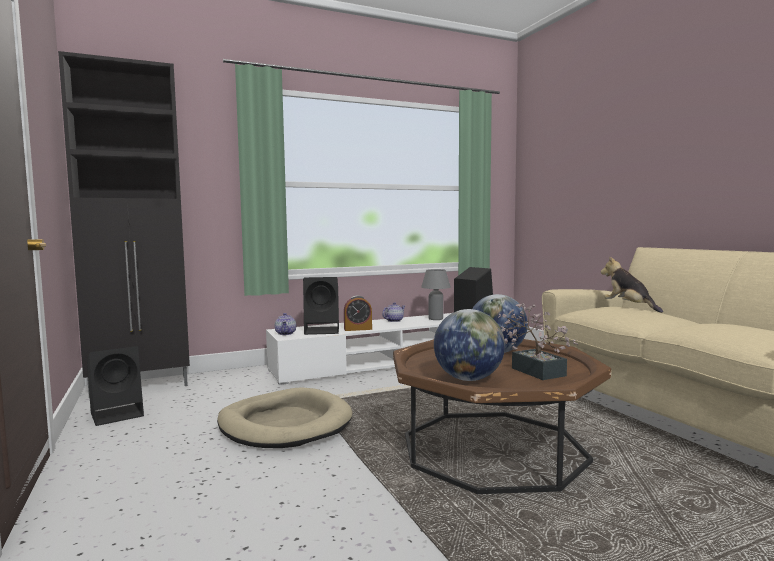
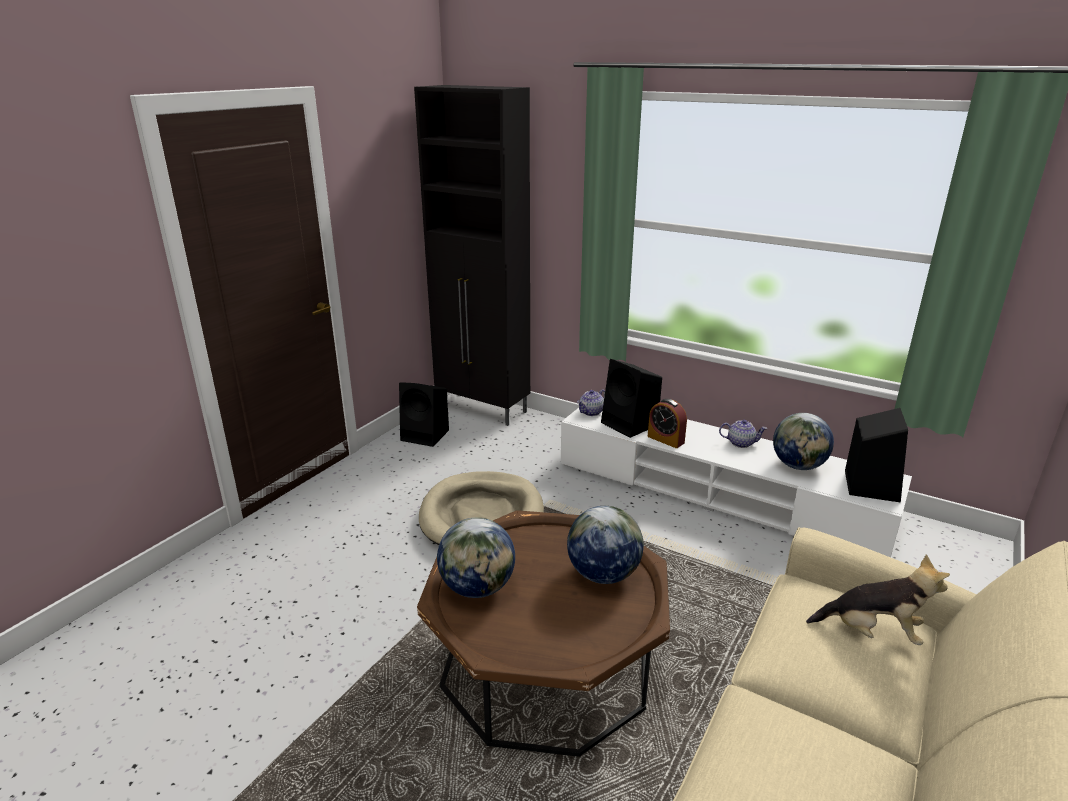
camera: 55 degrees right, 20 degrees up
(435, 319) = (798, 466): grey table lamp -> globe
(534, 370) = (551, 623): potted plant -> none
(629, 307) = (872, 632): plush toy -> plush toy turned 75 degrees clockwise

